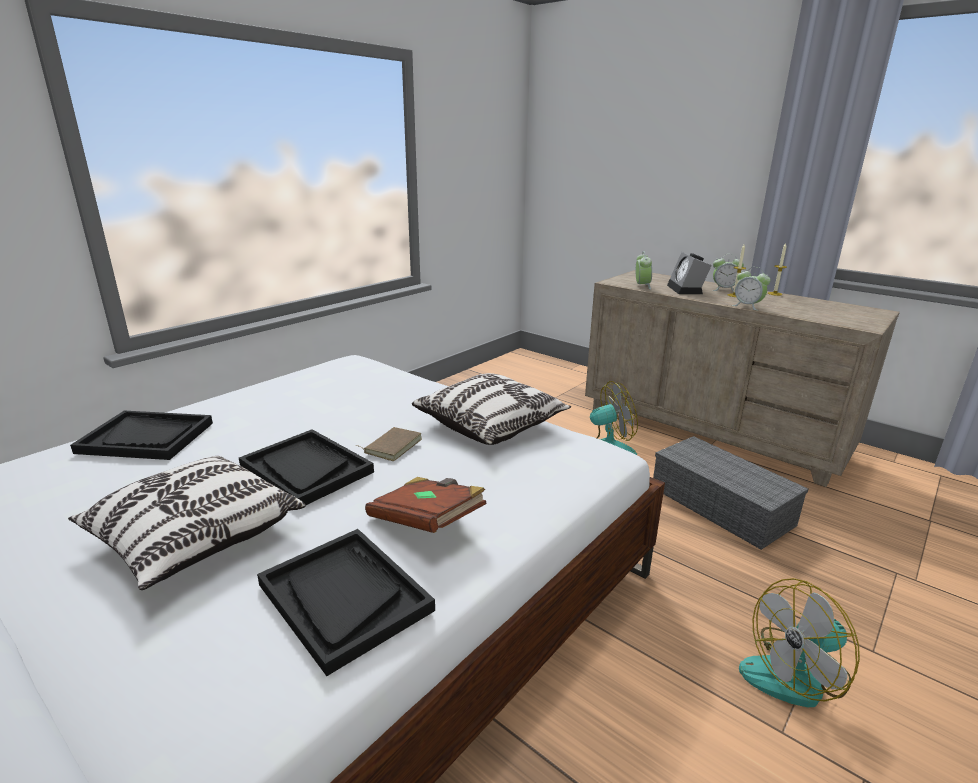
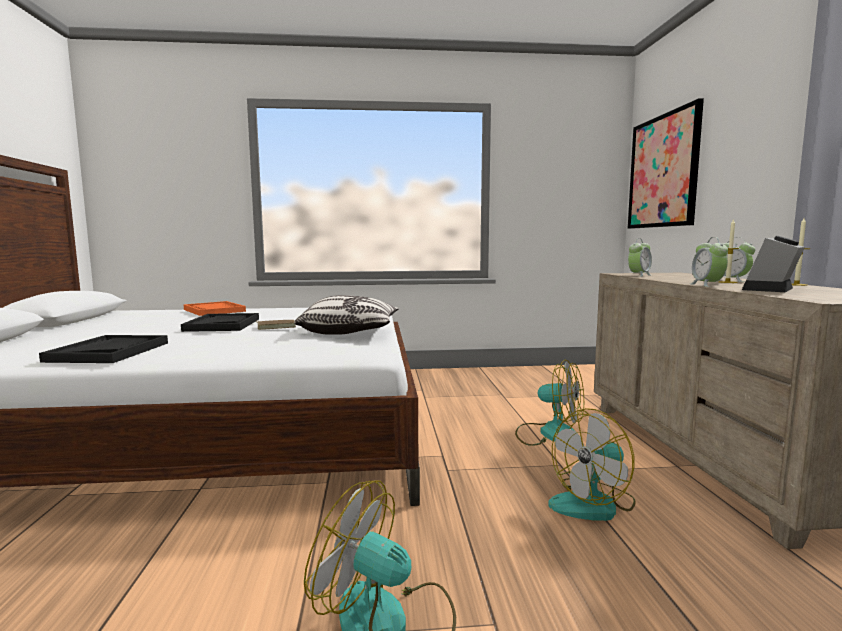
camera: 45 degrees right, 15 degrees down
(147, 437) = (214, 310): black tray -> orange tray
(194, 538) = (137, 331): pillow -> none
(427, 522) = (202, 345): brown book -> none
(584, 156) = (663, 171): none -> picture
(687, 290) = (681, 278): alarm clock -> alarm clock (771, 289)
(723, 506) = (593, 503): grey storage box -> fan

